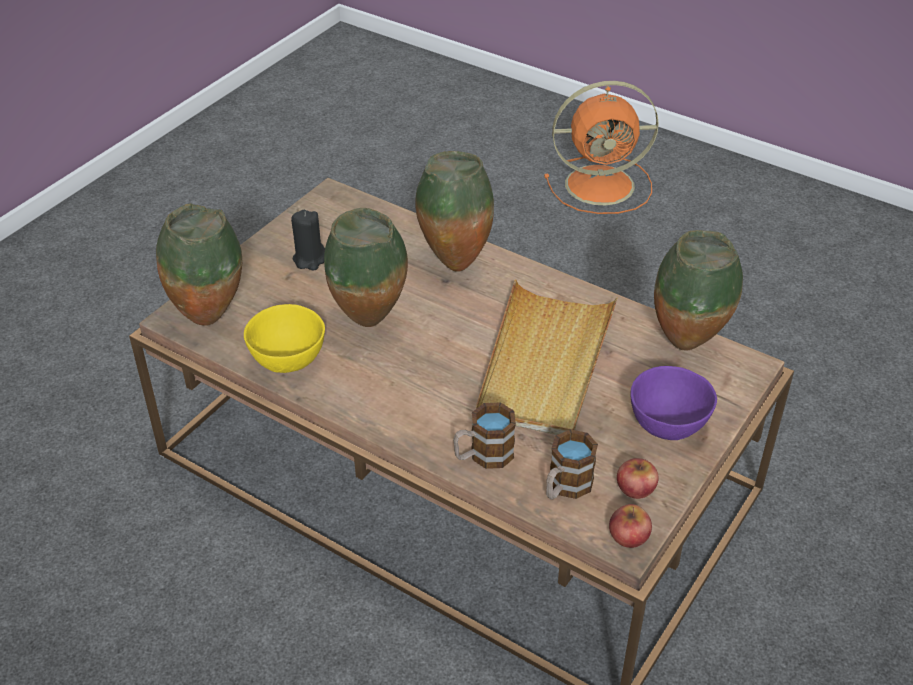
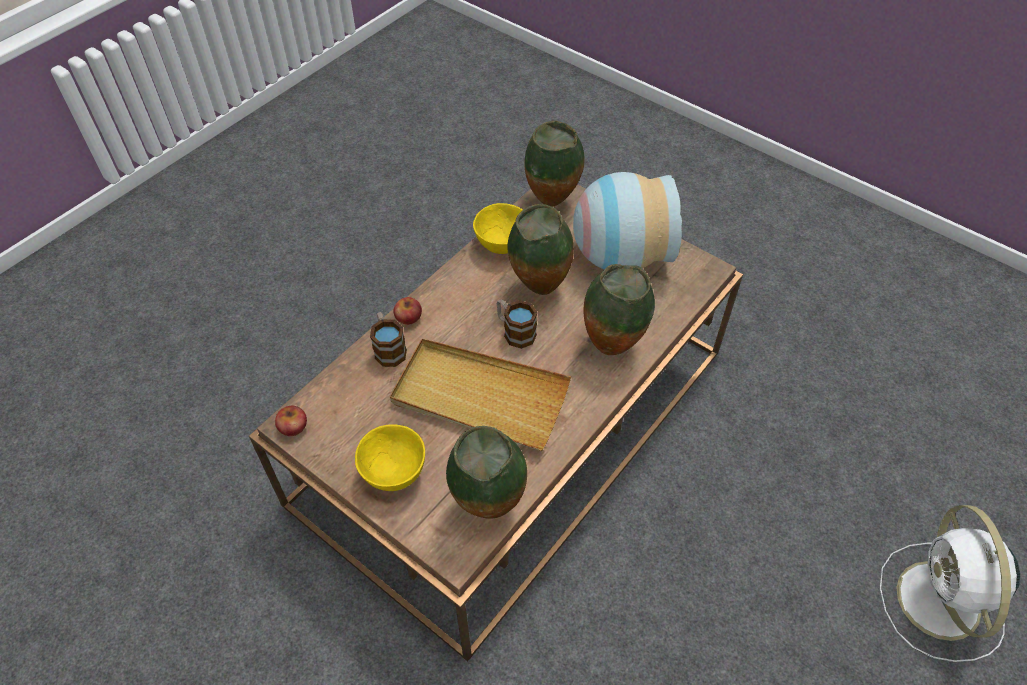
camera: 95 degrees right, 10 degrees up
(310, 259) = (619, 255): black candle -> vase
(565, 487) = (347, 394): mug -> mug (515, 331)
(603, 185) = (939, 604): orange fan -> white fan
(635, 487) = (336, 438): apple -> apple (408, 317)
(669, 426) = (394, 474): purple bowl -> yellow bowl

